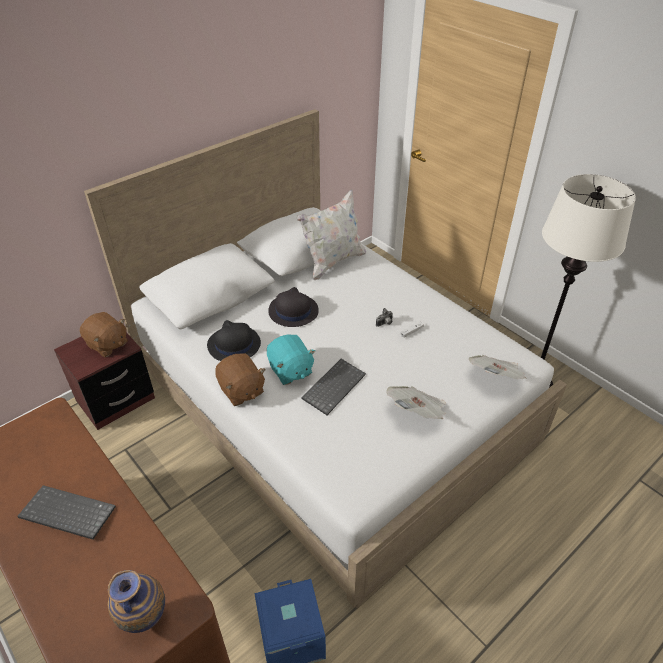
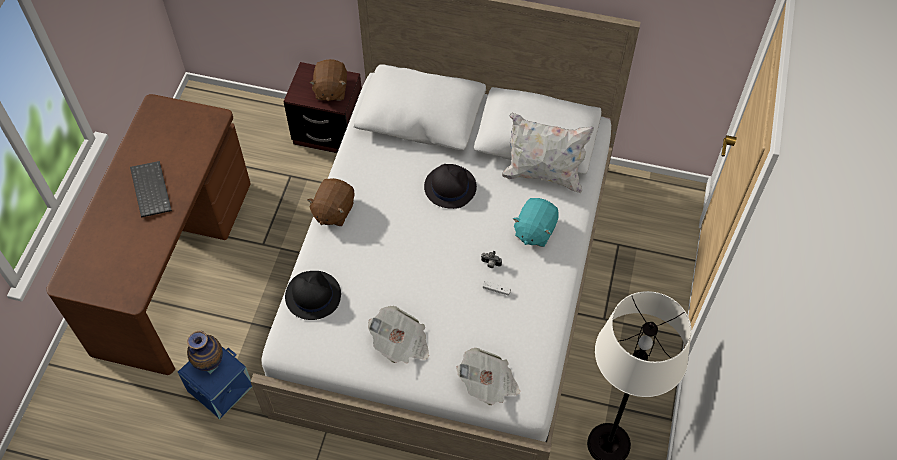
camera: 55 degrees right, 15 degrees up
(145, 619) = (112, 282): vase -> vase (210, 363)
(233, 345) = (377, 173): black hat -> black hat (312, 295)
(290, 370) = (379, 229): turquoise plush toy -> turquoise plush toy (534, 231)
(333, 386) = (385, 269): keyboard -> none

